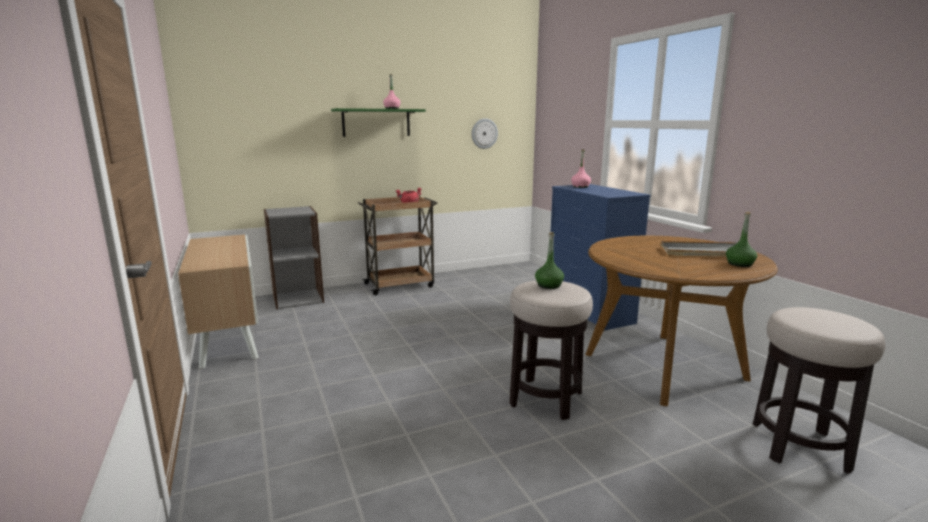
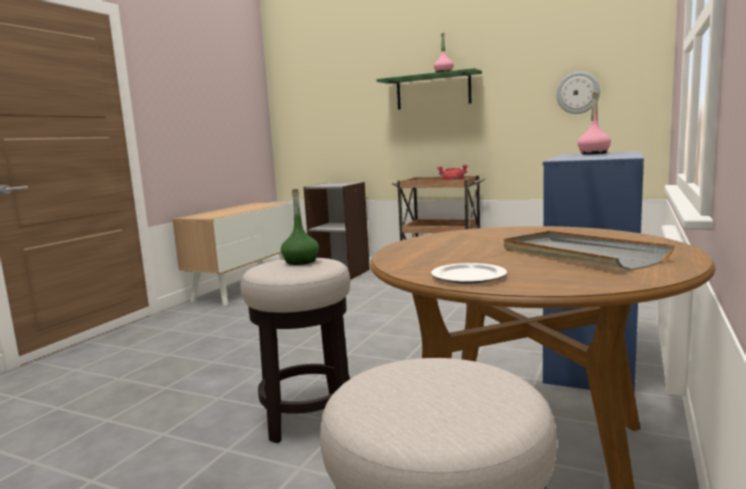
camera: 50 degrees right, 5 degrees down
(719, 272) = (468, 277): none -> plate
(739, 264) = (563, 276): green bottle -> none

